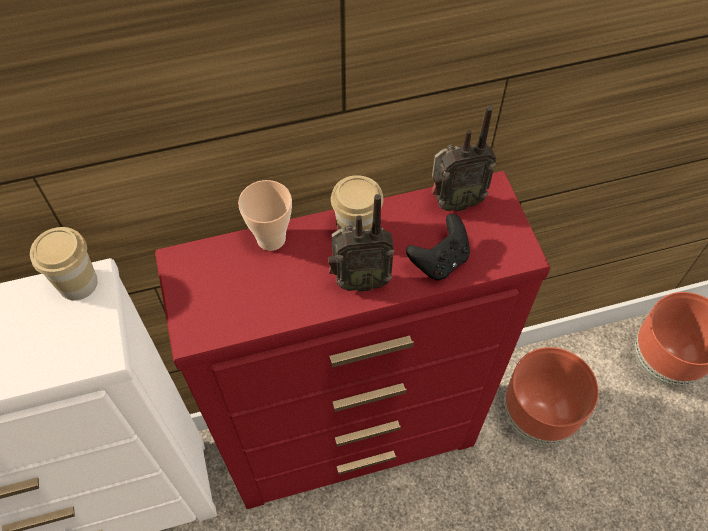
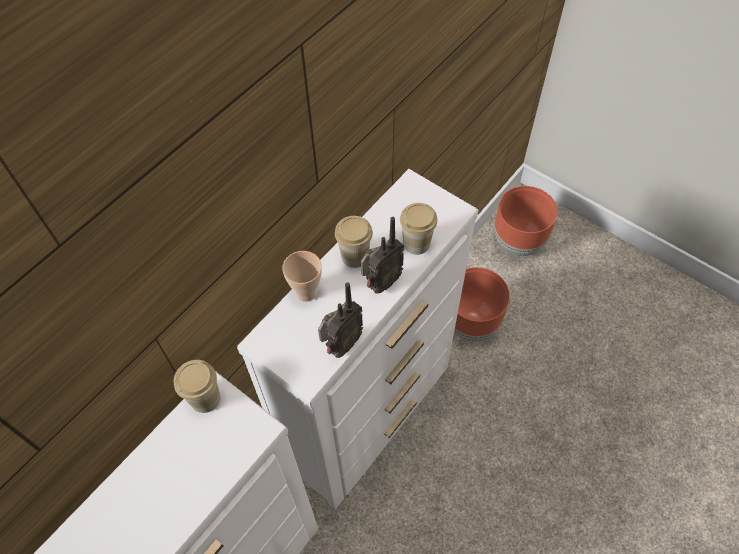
camera: 35 degrees left, 0 degrees up
(354, 439) = (371, 415): red dresser -> white dresser
(439, 261) = (416, 243): black game controller -> cup
(454, 202) = (396, 203): radio -> radio (341, 345)

